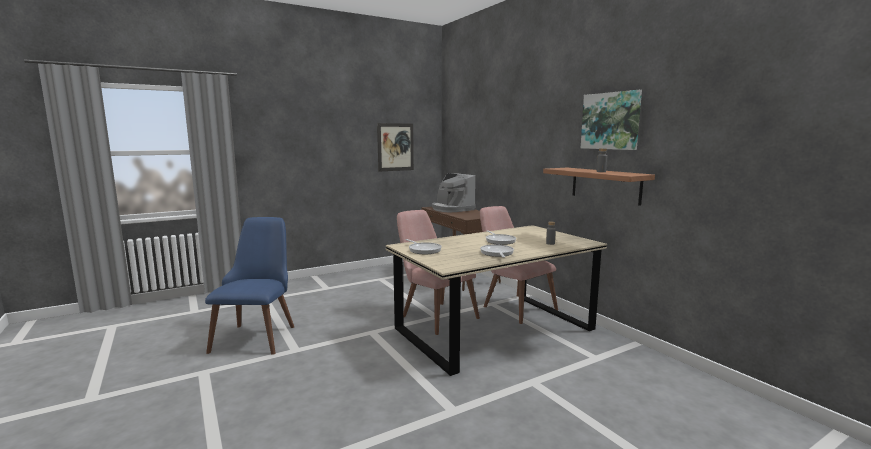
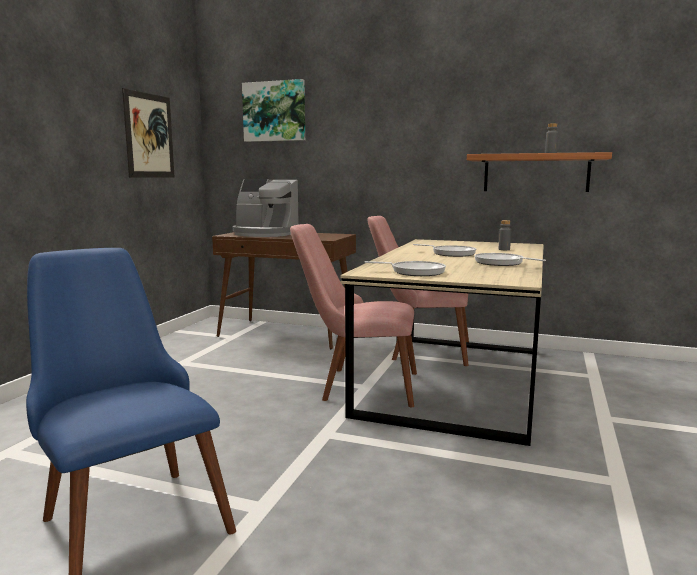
camera: 40 degrees left, 0 degrees up
(610, 121) = (542, 93): picture -> picture (274, 111)

